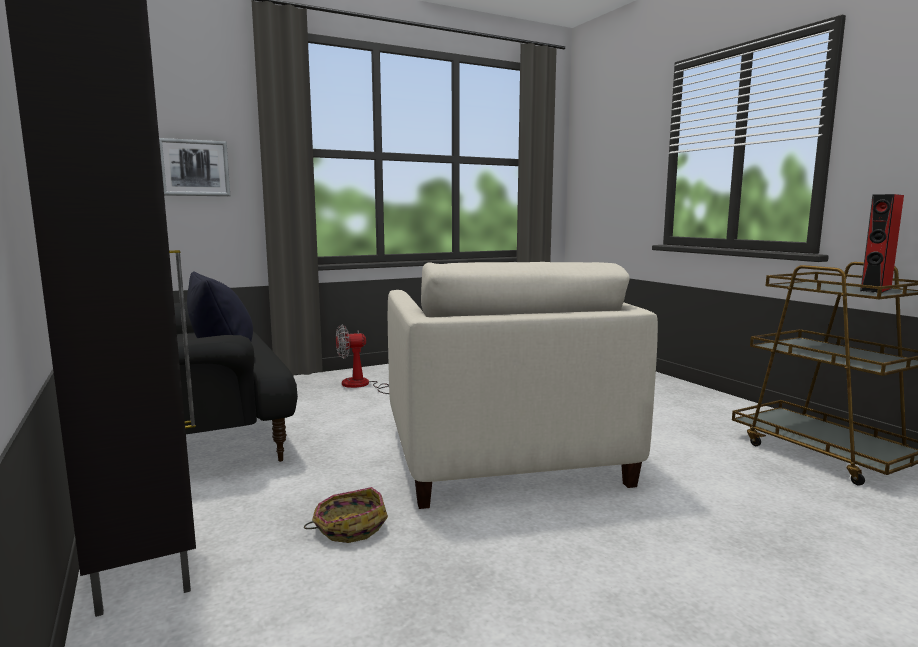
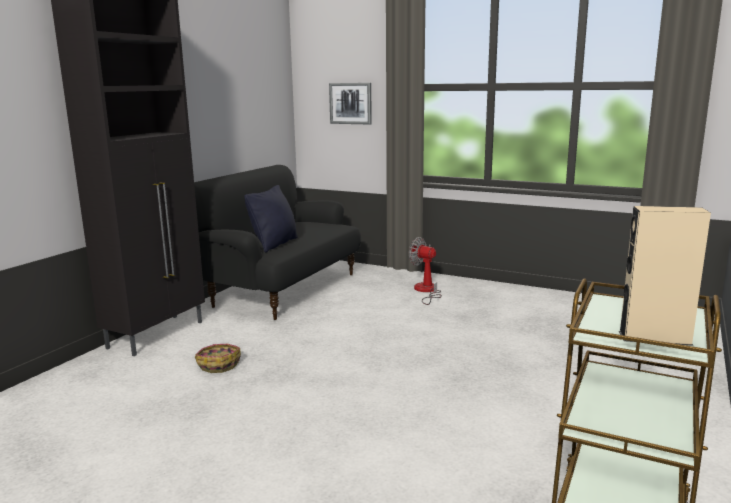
camera: 55 degrees right, 5 degrees up
(503, 454) = (372, 371): beige armchair -> none
(875, 290) = (654, 338): red speaker -> beige speaker

